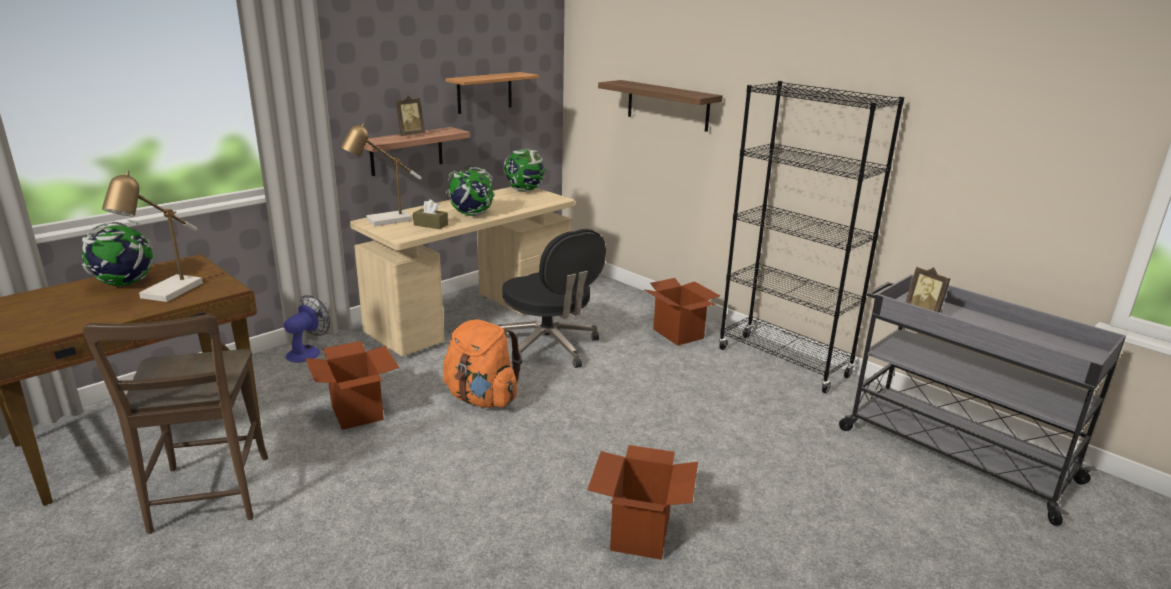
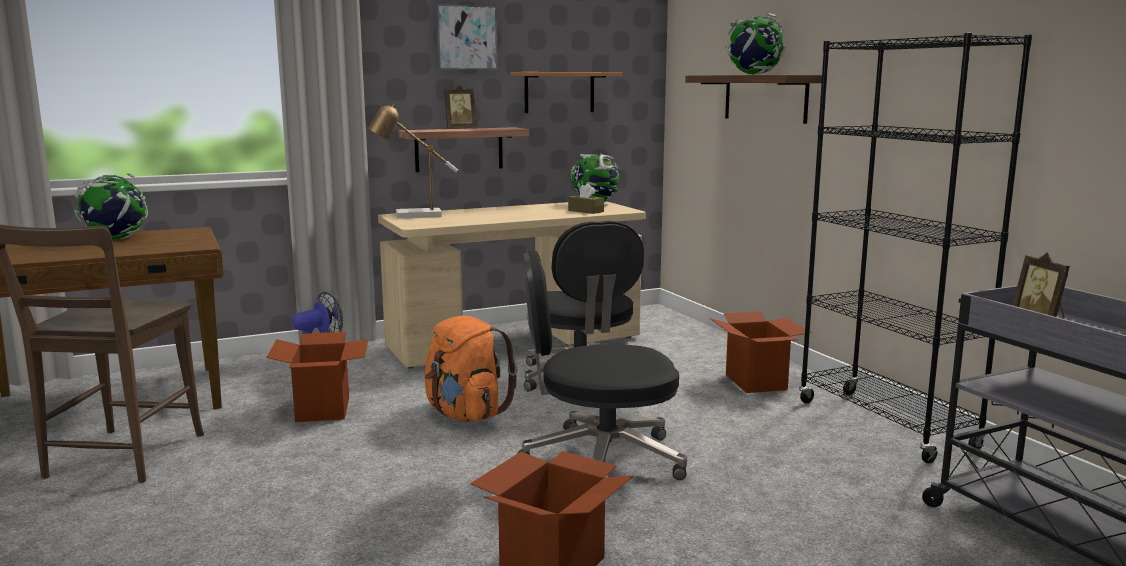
camera: 20 degrees right, 10 degrees down
(167, 293) = (141, 246): table lamp -> none
(408, 50) = (466, 37): none -> picture
(431, 225) = (457, 220): brown tissue box -> brown tissue box (586, 211)
(471, 214) = (511, 216): globe -> globe (754, 74)
(612, 428) = (599, 460): none -> black office chair

